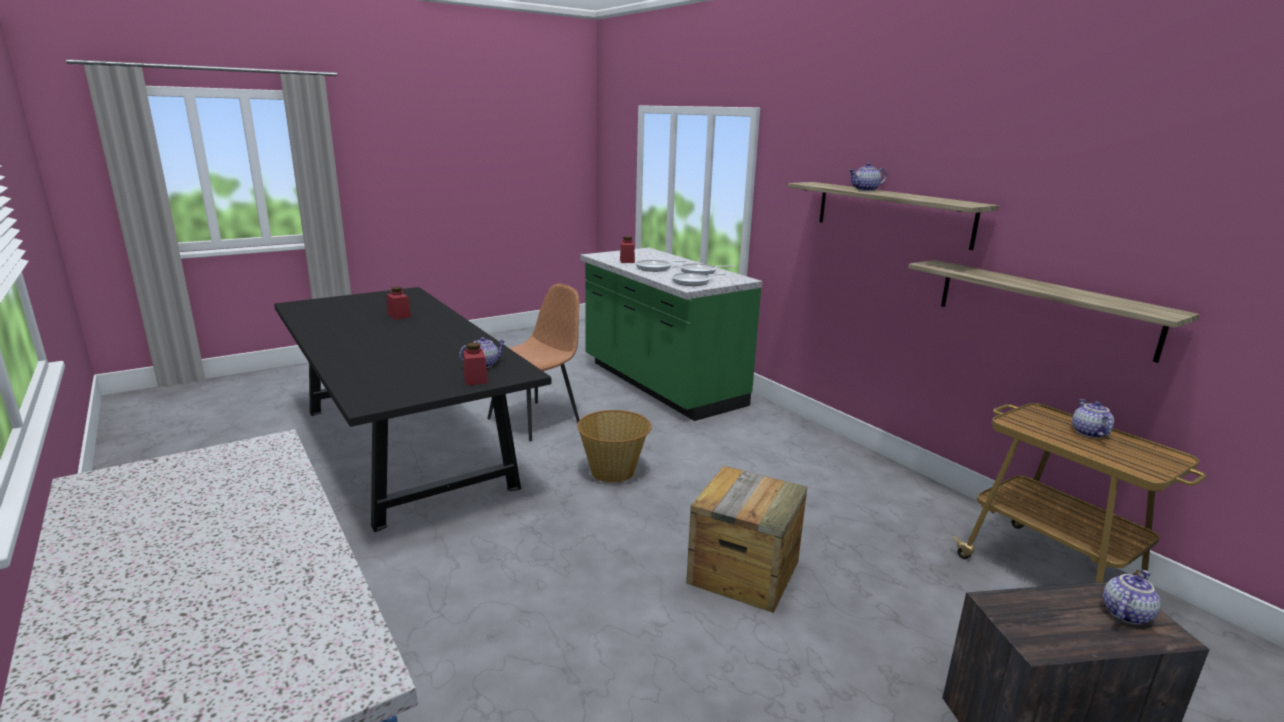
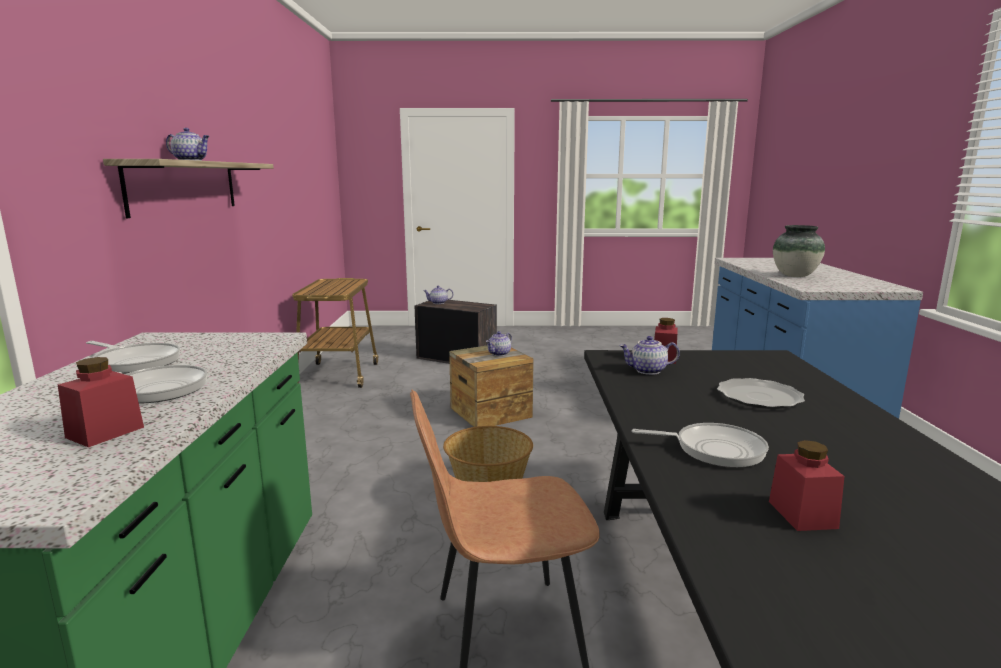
camera: 145 degrees left, 5 degrees down
(244, 512) = (795, 275): none -> vase
(399, 358) = (759, 397): none -> plate
(693, 282) = (234, 344): frying pan -> frying pan (714, 449)
(1042, 307) = (263, 234): shelf -> none
(1088, 433) = (323, 287): teapot -> teapot (499, 354)

